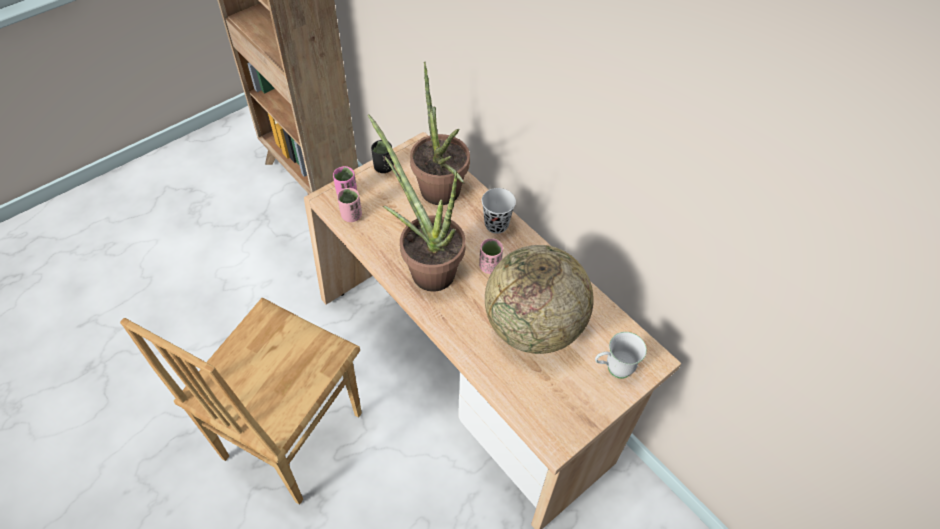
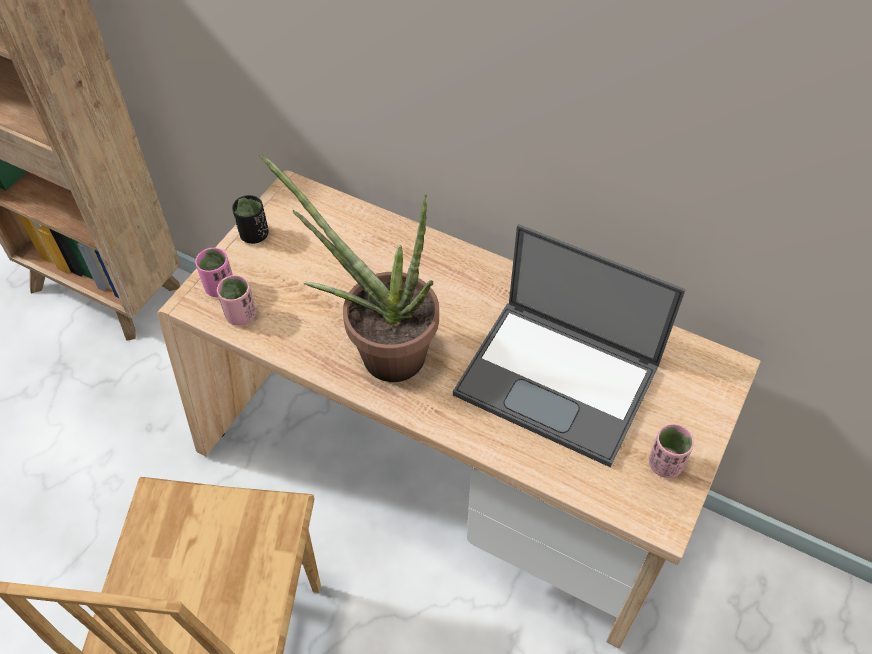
camera: 20 degrees left, 0 degrees up
(442, 197) = (355, 250): potted plant -> none
(490, 266) = (464, 320): pink cup -> pink cup (665, 464)
(496, 224) = (445, 262): black cup -> none
(533, 327) = (560, 380): globe -> laptop
(613, 369) = (685, 399): white mug -> none

